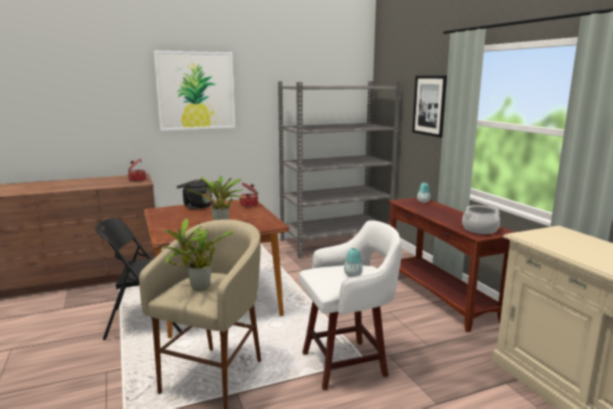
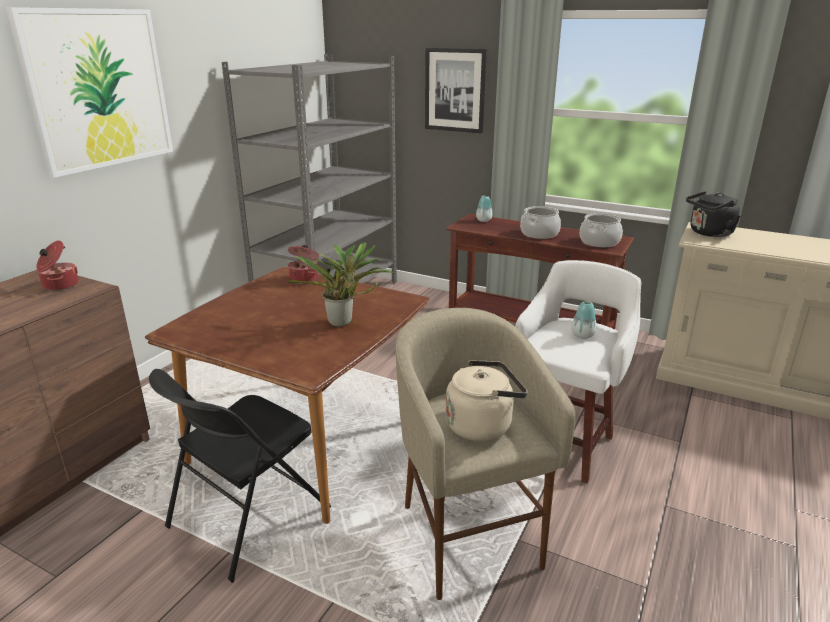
camera: 40 degrees left, 10 degrees up
(196, 206) = (229, 304): black kettle -> black kettle (708, 233)
(197, 288) = (482, 425): potted plant -> beige kettle
(444, 216) = (539, 234): none -> cooking pot

